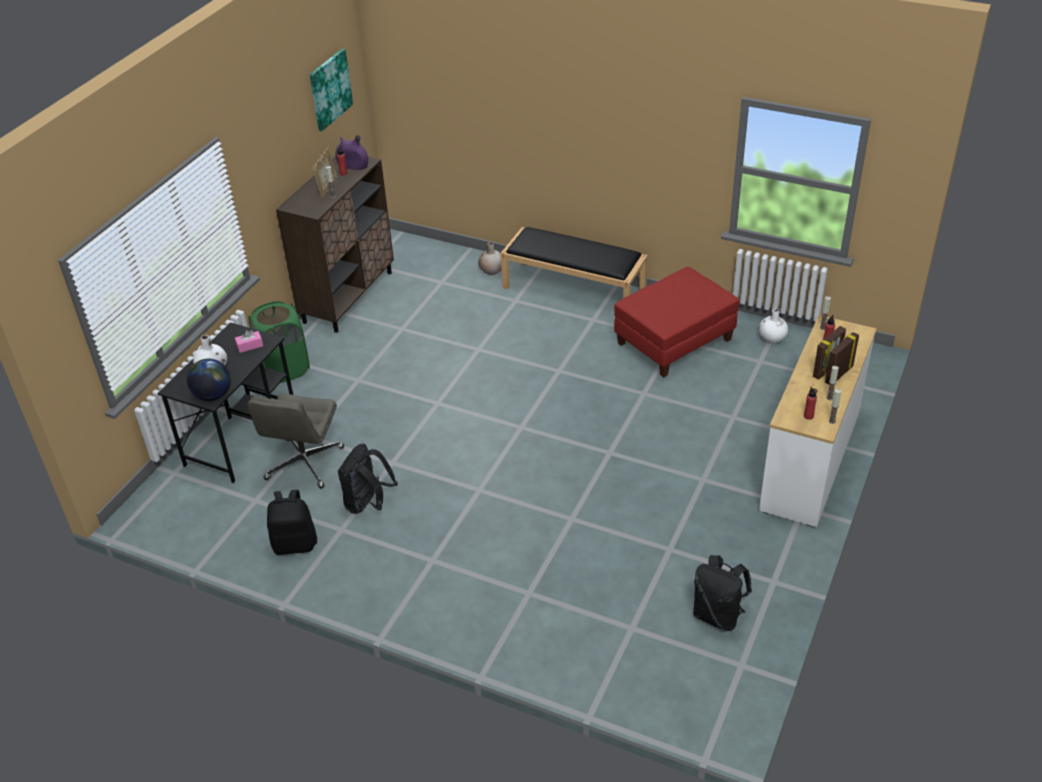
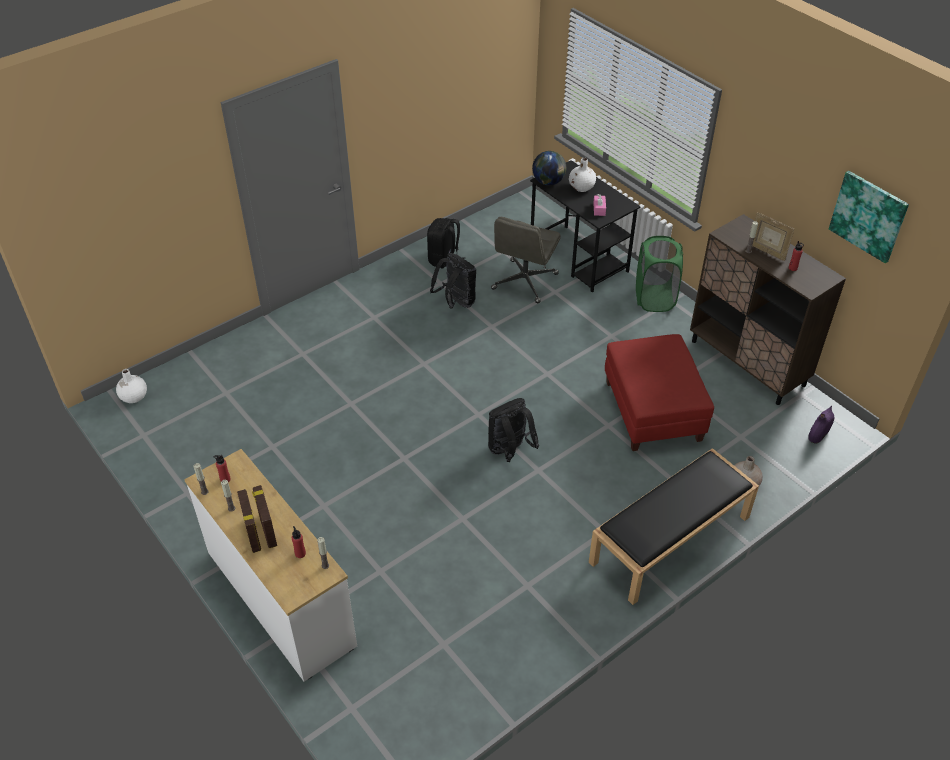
camera: 115 degrees right, 5 degrees up
(304, 464) = (524, 282): grey office chair -> grey office chair turned 105 degrees counterclockwise
(353, 166) = (804, 277): purple vase -> purple vase (818, 434)
(674, 342) = (523, 582): red ottoman -> red ottoman (652, 411)
(718, 615) = (191, 443): black backpack -> black backpack (509, 450)
(772, 338) = (473, 680): white vase -> white vase (134, 396)

